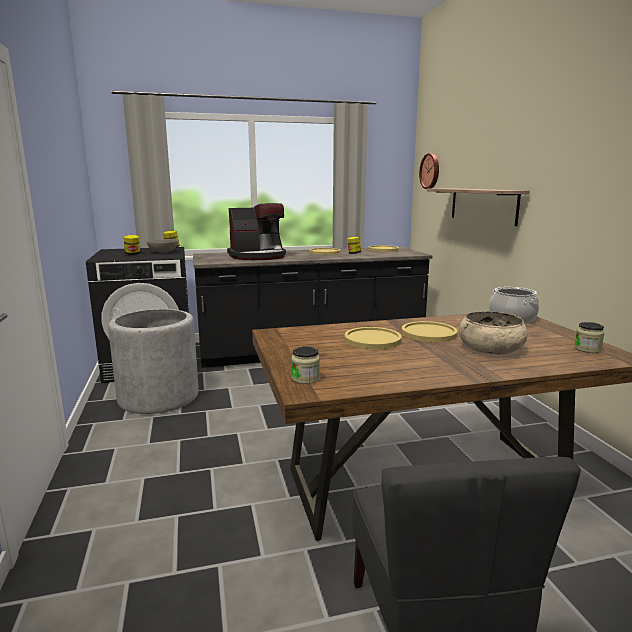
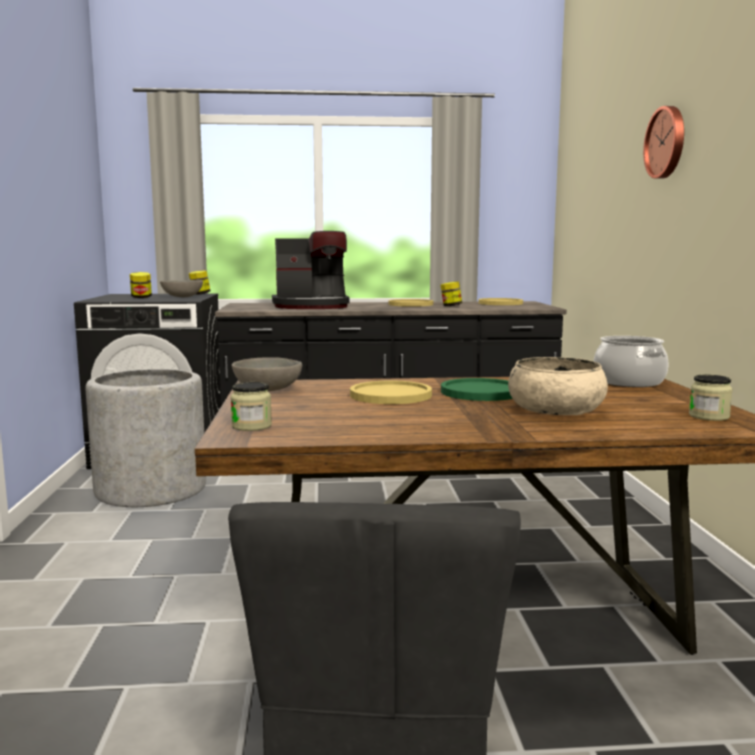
camera: 10 degrees right, 5 degrees down
(283, 338) = (269, 389): none -> grey bowl
(429, 333) = (481, 392): yellow plate -> green plate
(430, 171) = (573, 189): wall clock -> wall clock (667, 142)
(482, 205) = (630, 230): shelf -> none

